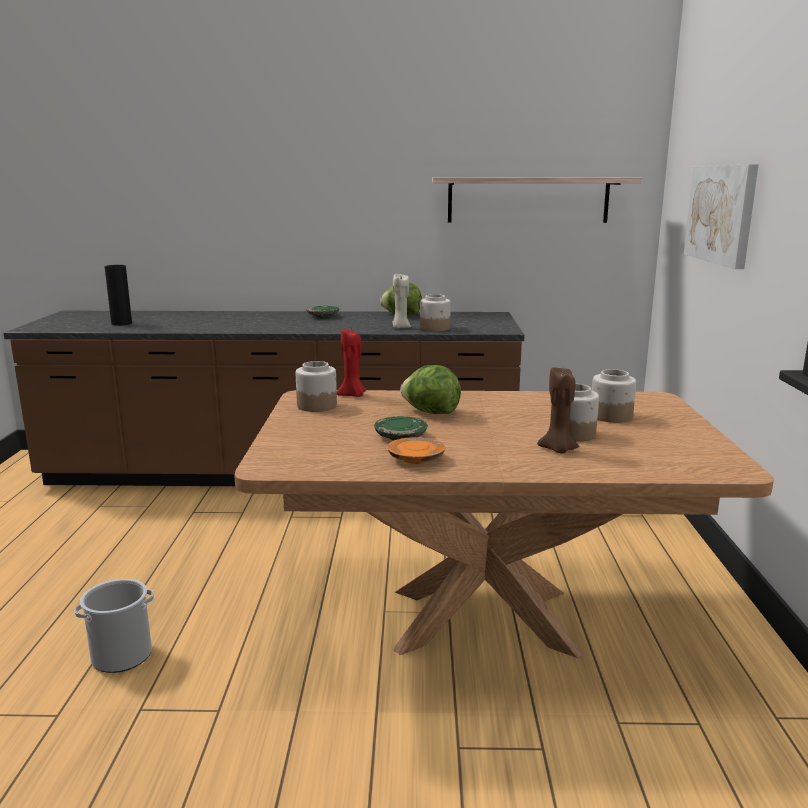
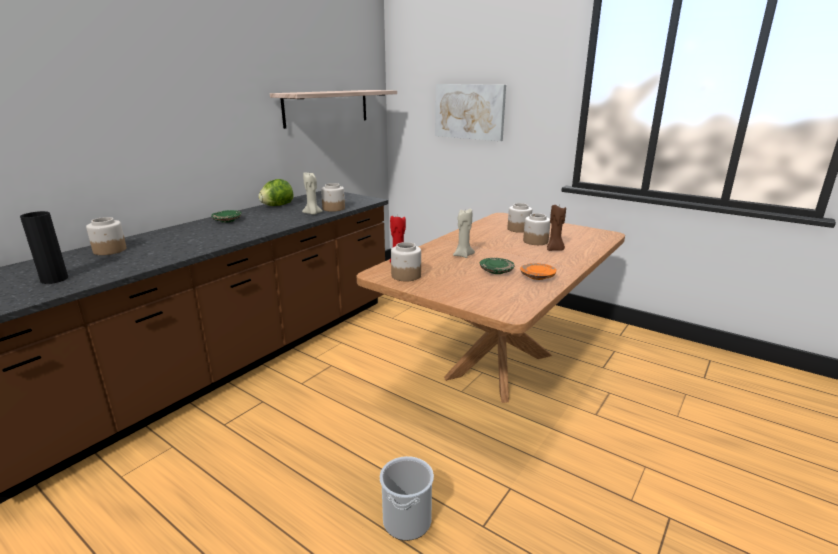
camera: 55 degrees left, 5 degrees up
(196, 316) = (109, 250): none -> jar
(430, 412) = (463, 255): lettuce -> beige candle

